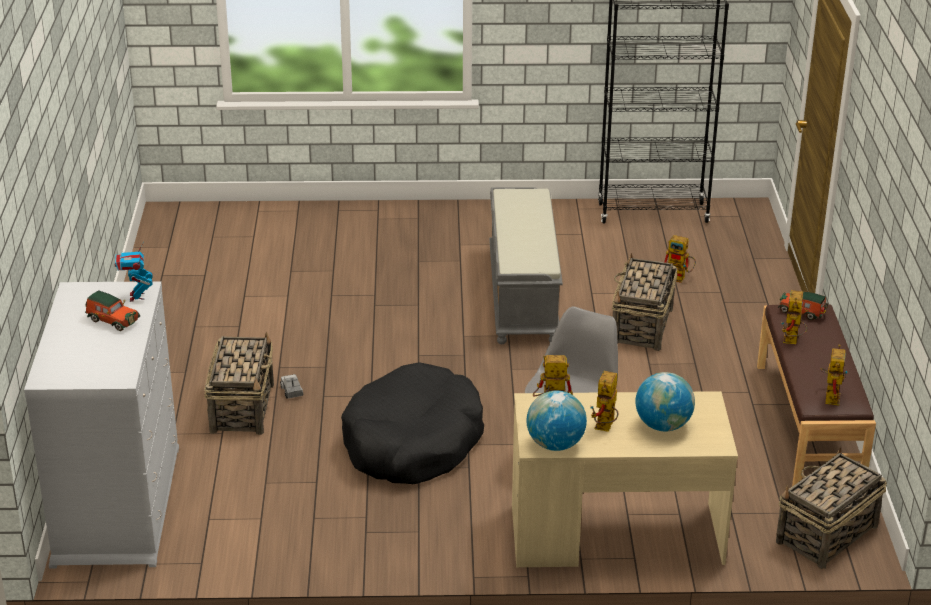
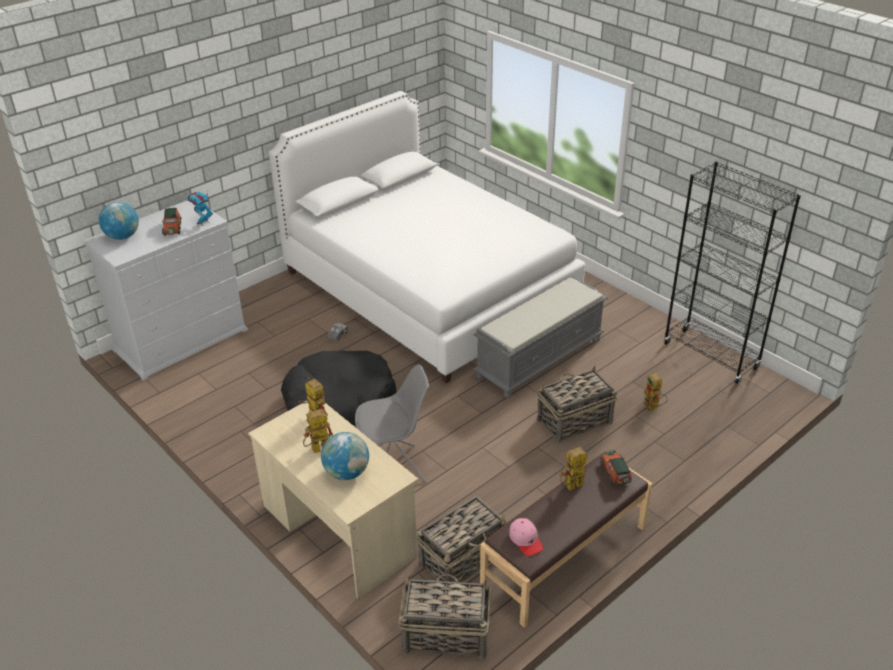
camera: 50 degrees right, 5 degrees up
(242, 407) = (304, 328): basket -> basket (463, 559)
(303, 297) = (429, 288): none -> white bed
(555, 444) = (277, 439): globe -> globe (123, 236)
(830, 395) = (526, 540): toy robot -> pink cap

